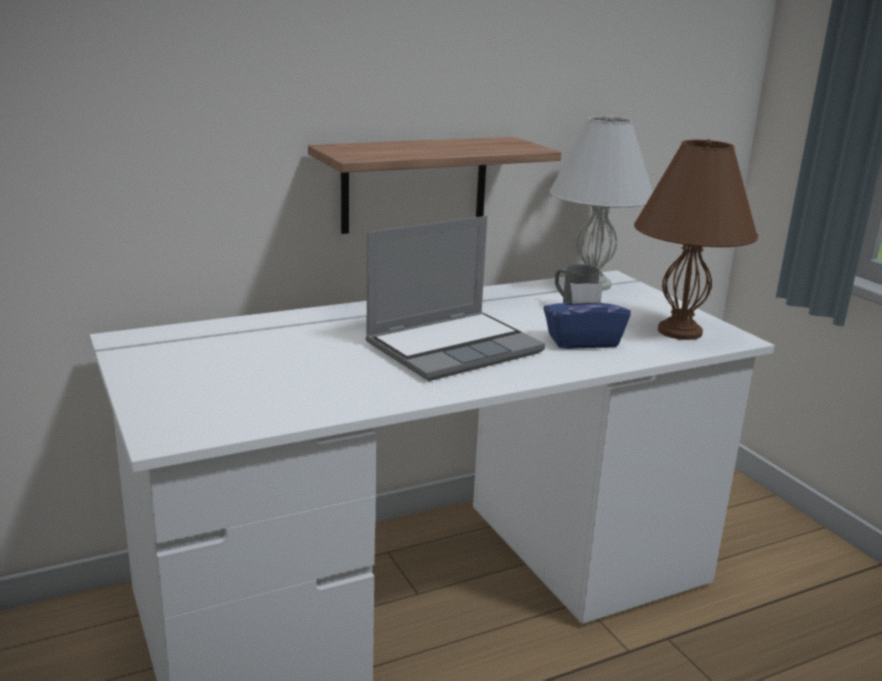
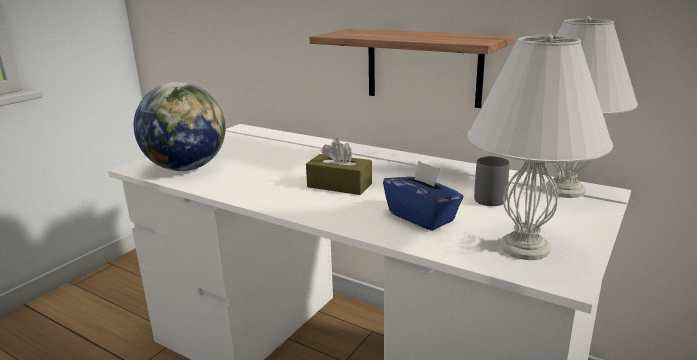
camera: 60 degrees right, 0 degrees up
(241, 405) = (187, 168): none -> globe
(454, 347) = (339, 185): laptop -> brown tissue box
(679, 331) = (525, 247): brown table lamp -> white table lamp

